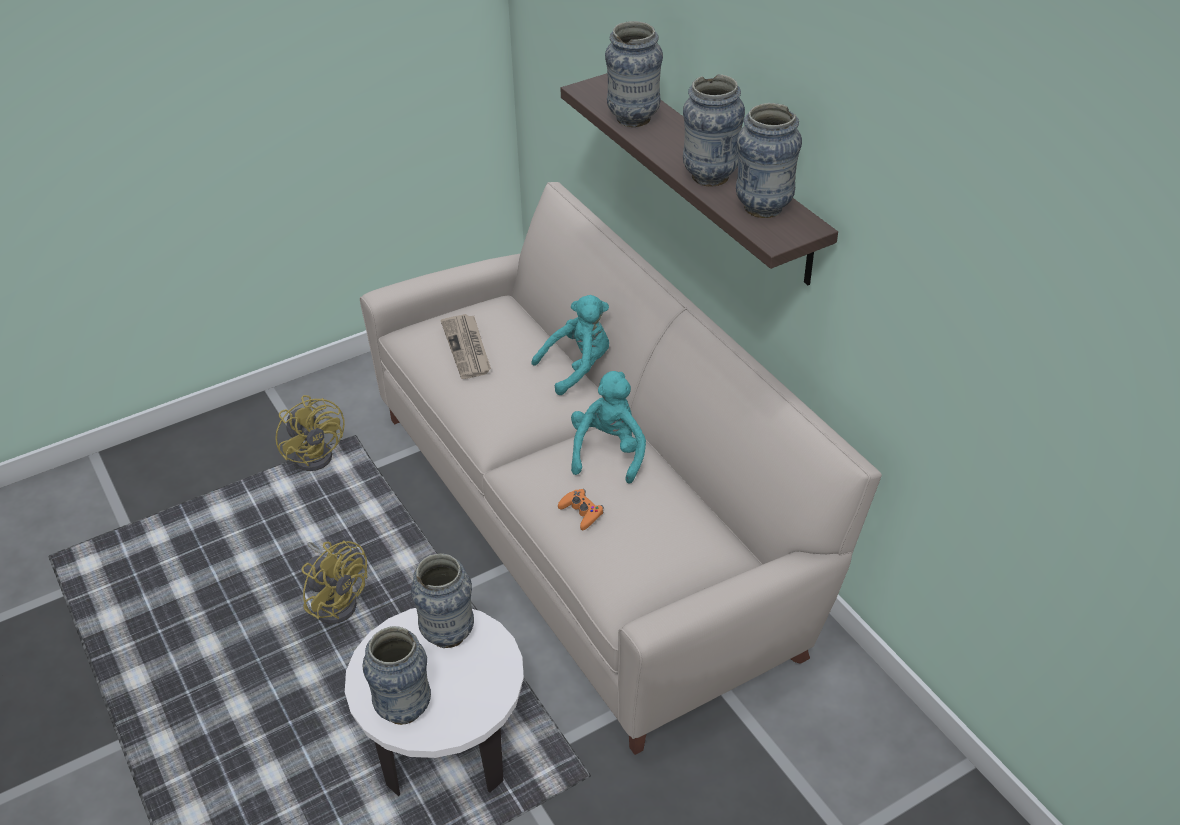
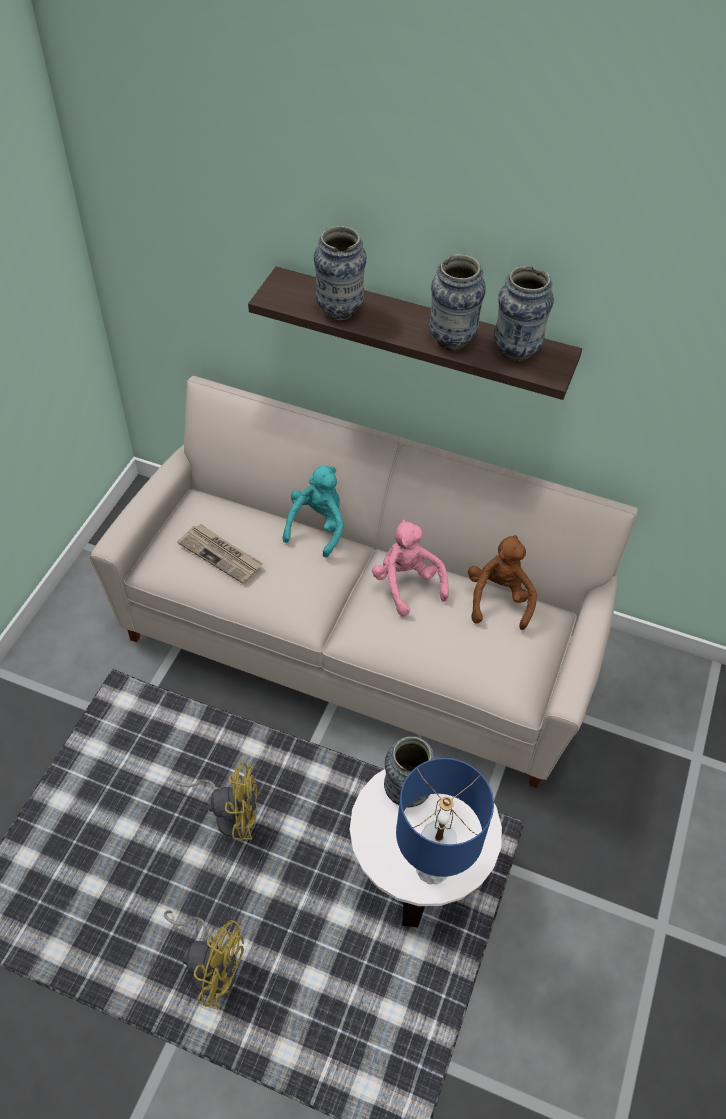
camera: 40 degrees left, 10 degrees up
(317, 452) = (95, 702): yellow fan -> yellow fan (212, 964)
(404, 708) = (432, 868): vase -> blue table lamp
(581, 512) = (435, 642): orange game controller -> none
(608, 452) = (407, 584): turquoise plush toy -> pink plush toy
(687, 509) = (499, 598): none -> brown plush toy

